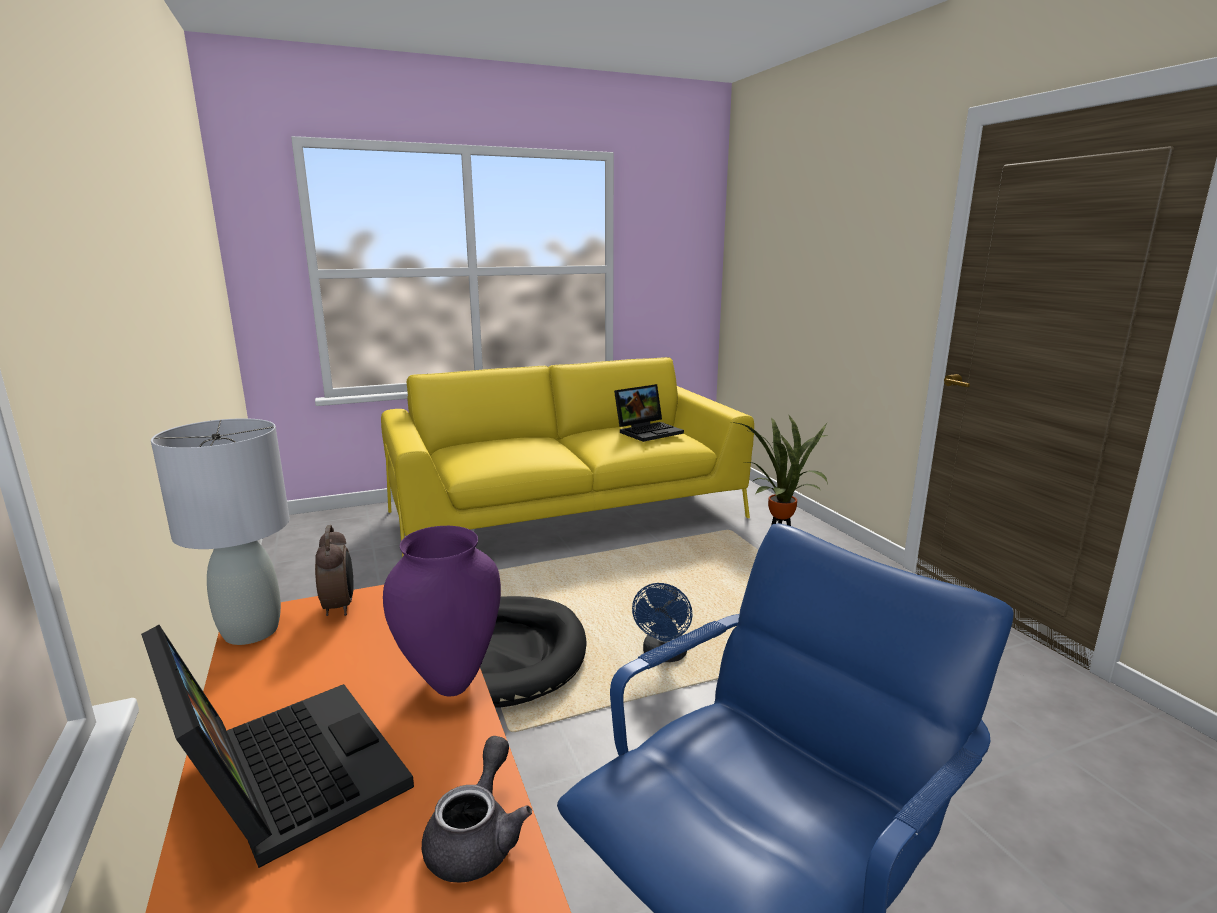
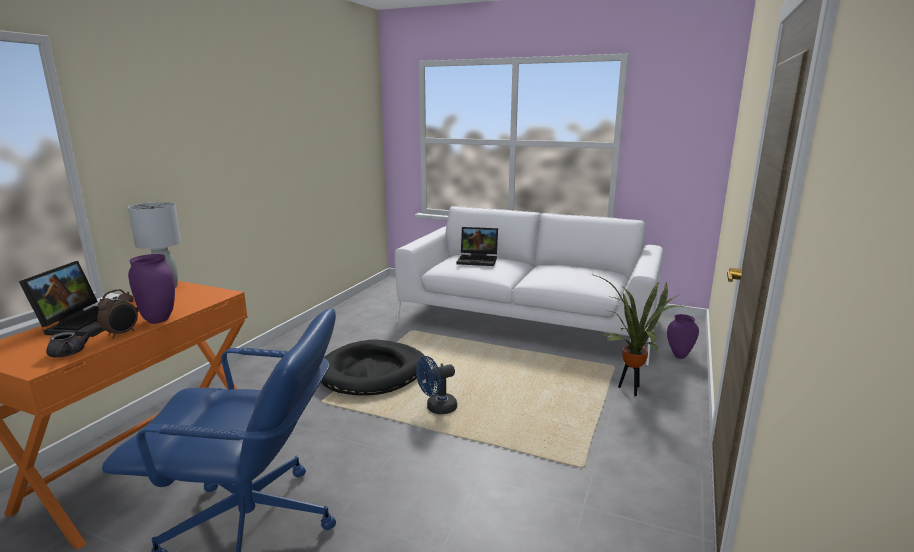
camera: 45 degrees right, 0 degrees up
(340, 607) = (196, 290): alarm clock -> alarm clock (122, 334)
(567, 514) = (527, 320): yellow sofa -> white sofa
(648, 431) = (583, 273): laptop -> laptop (478, 260)
(755, 500) = (679, 356): none -> purple vase

